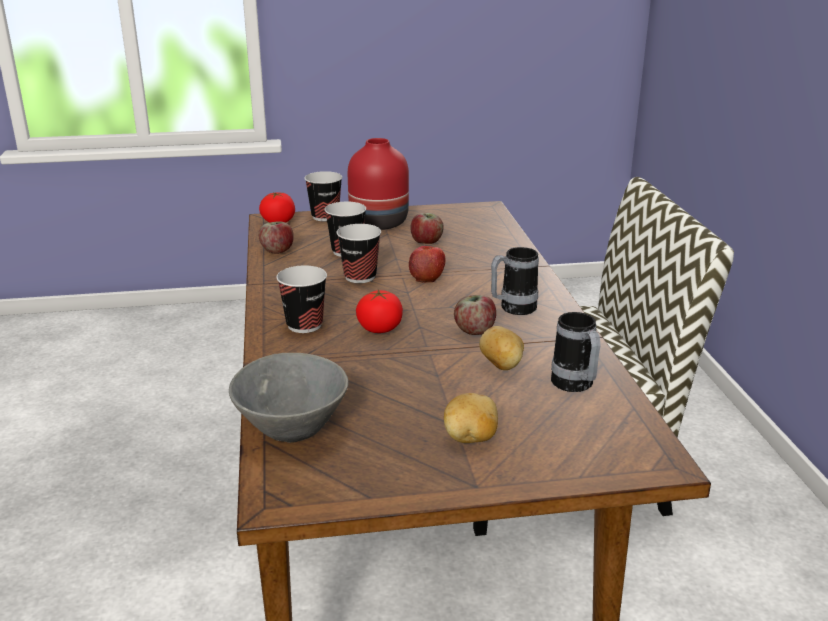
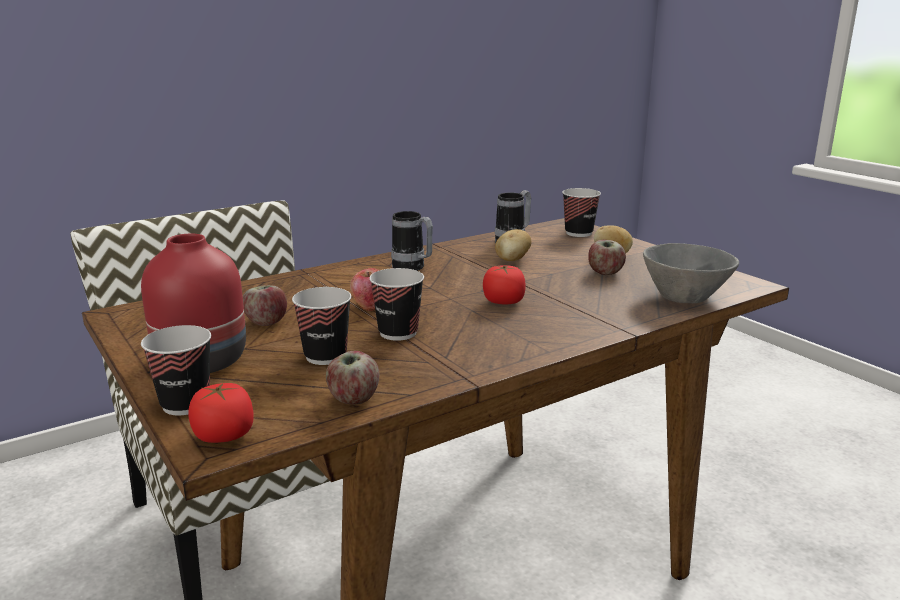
camera: 115 degrees left, 5 degrees down
(304, 325) = (536, 330): cup -> cup (578, 233)
(474, 330) = (467, 274): apple -> apple (605, 273)

